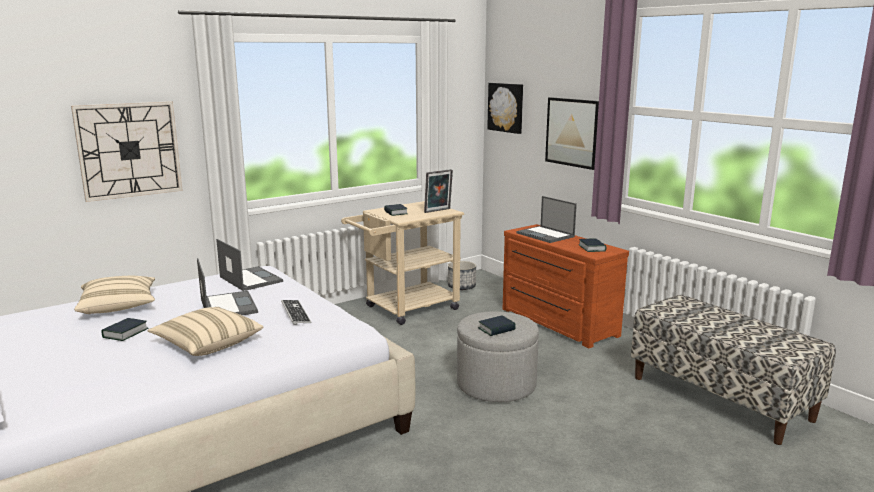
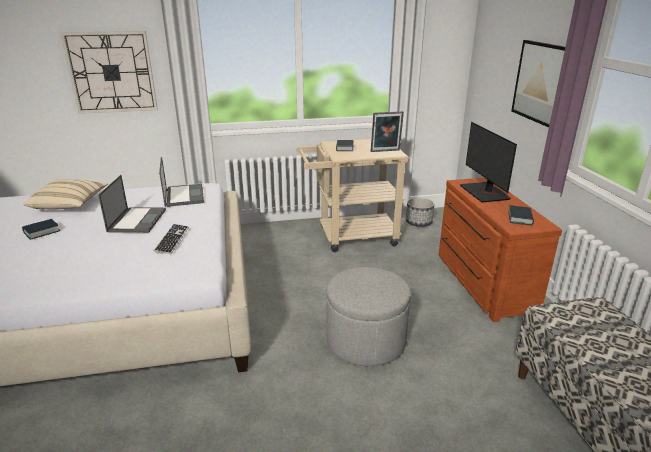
camera: 25 degrees right, 10 degrees up
(207, 344) = (77, 258): beige pillow -> none
(496, 329) = (360, 292): book -> none
(506, 107) = (489, 48): picture -> none
(546, 235) = (485, 192): laptop -> monitor

